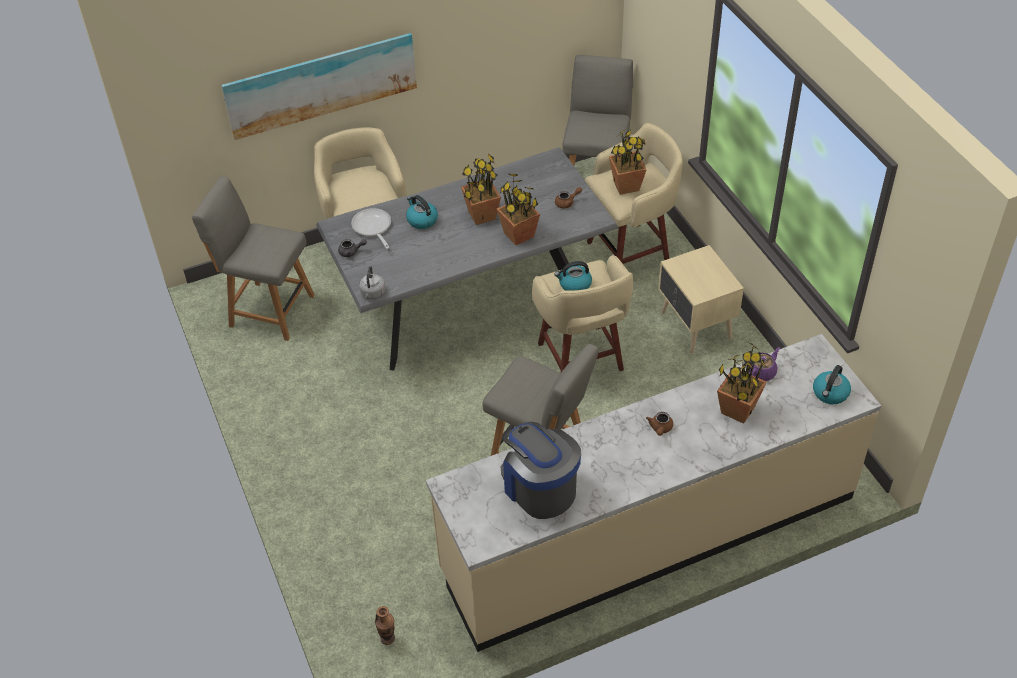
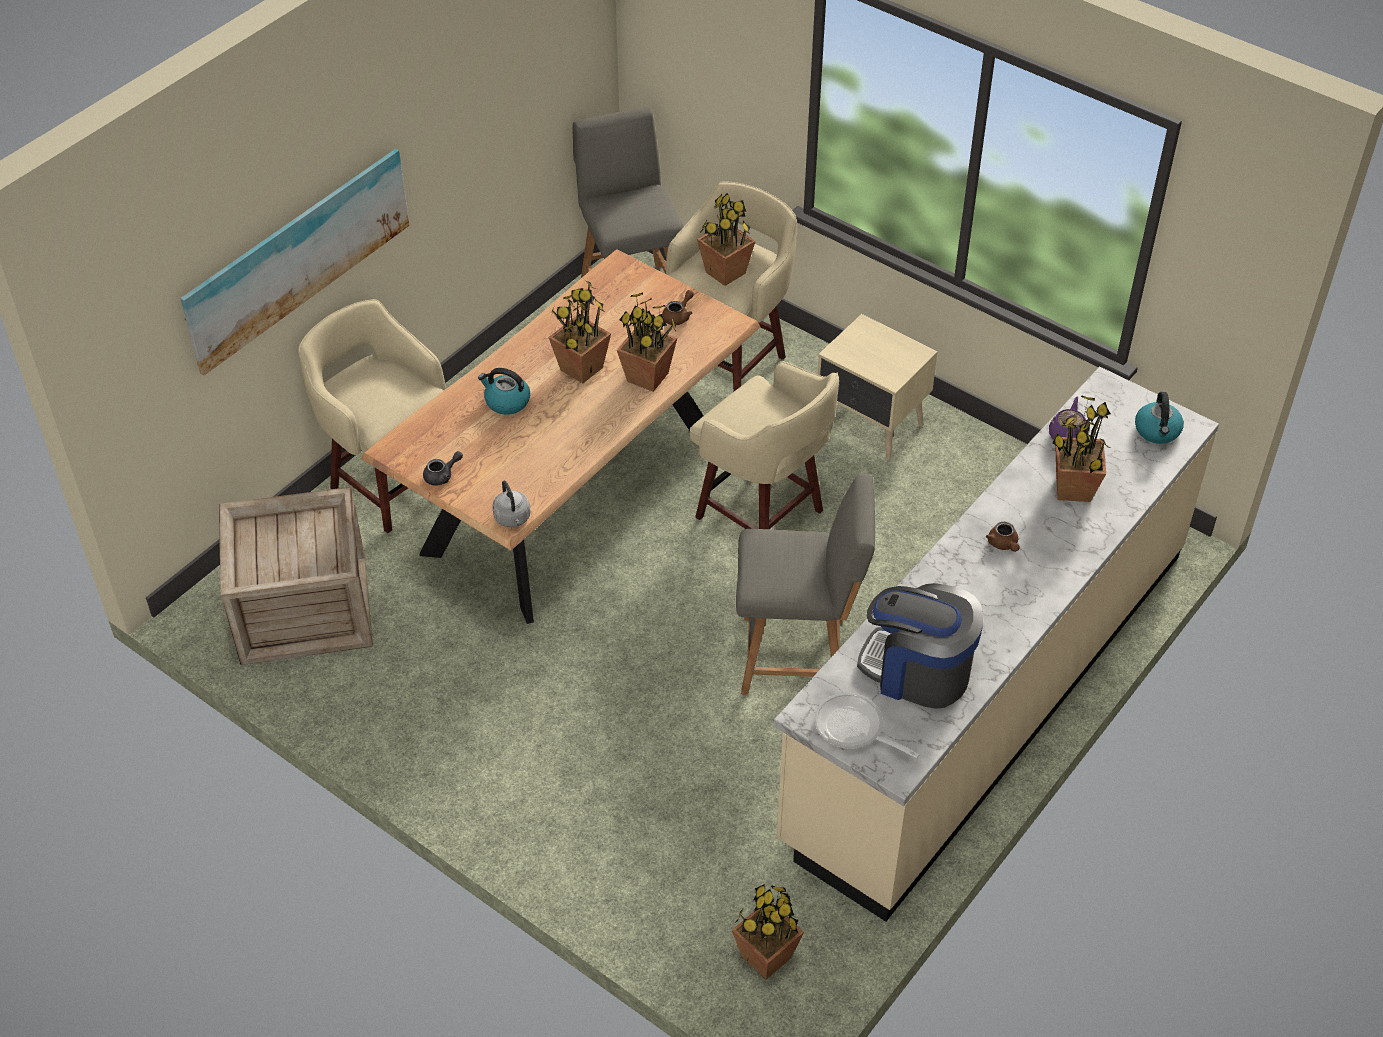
camera: 30 degrees left, 0 degrees up
(269, 310) = (301, 609): grey chair -> crate
(372, 228) = (448, 435): frying pan -> frying pan (854, 729)
(387, 638) = (765, 957): vase -> potted plant
(471, 303) = (574, 498): grey dining table -> brown dining table
(574, 285) = (751, 416): kettle -> none

